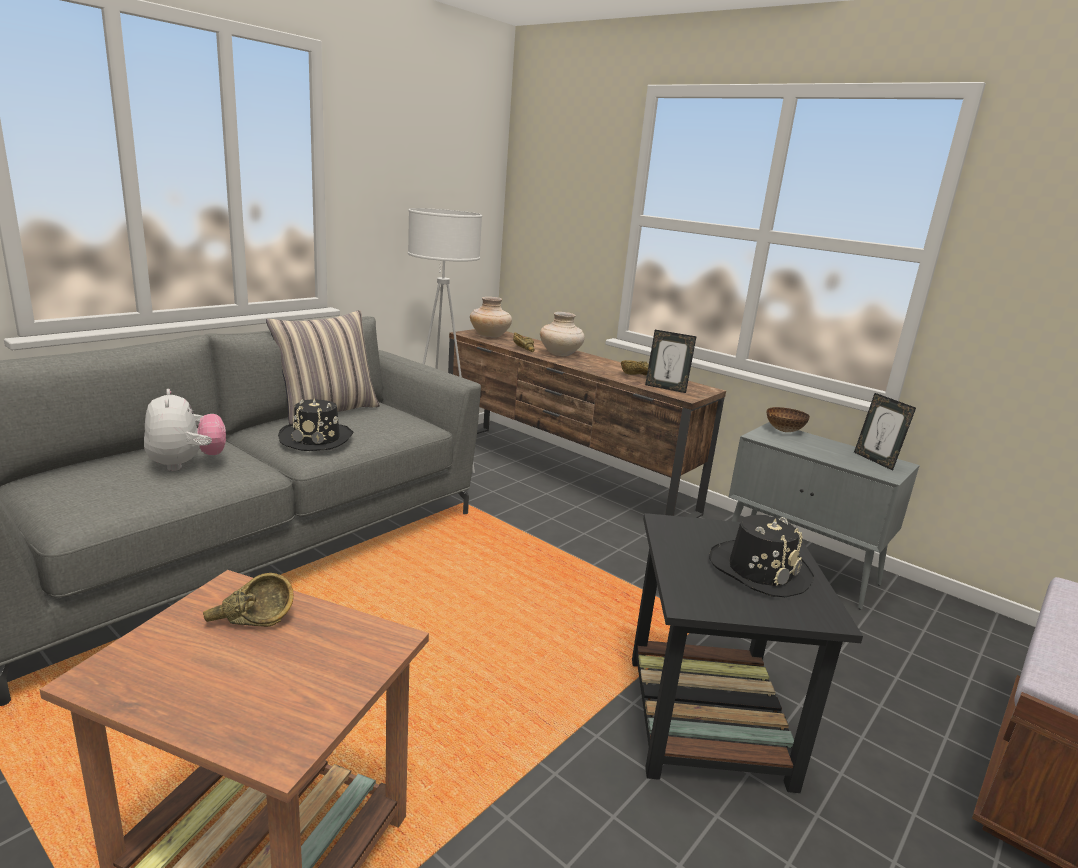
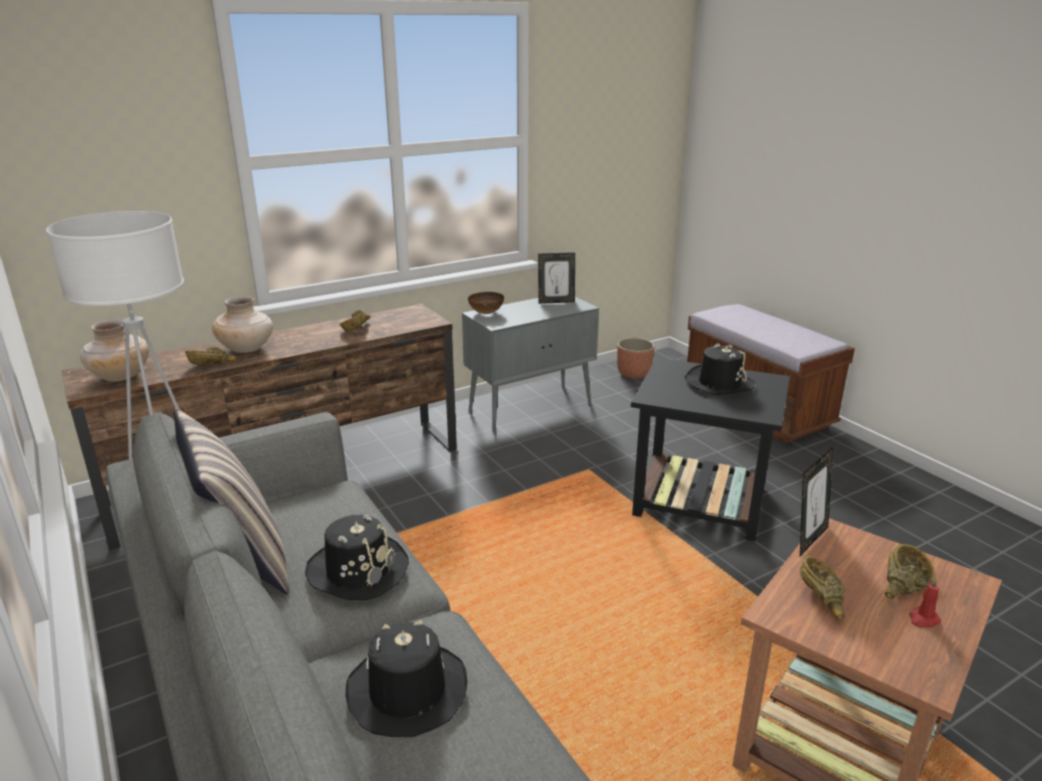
camera: 70 degrees left, 5 degrees up
(186, 464) = (407, 692): plush toy -> black hat
(203, 691) = (923, 619): none -> red candle
(270, 684) = (904, 587): none -> brown bowl
(666, 388) = (403, 324): picture frame -> picture frame (809, 539)
(1001, 640) = (633, 373): none -> planter

